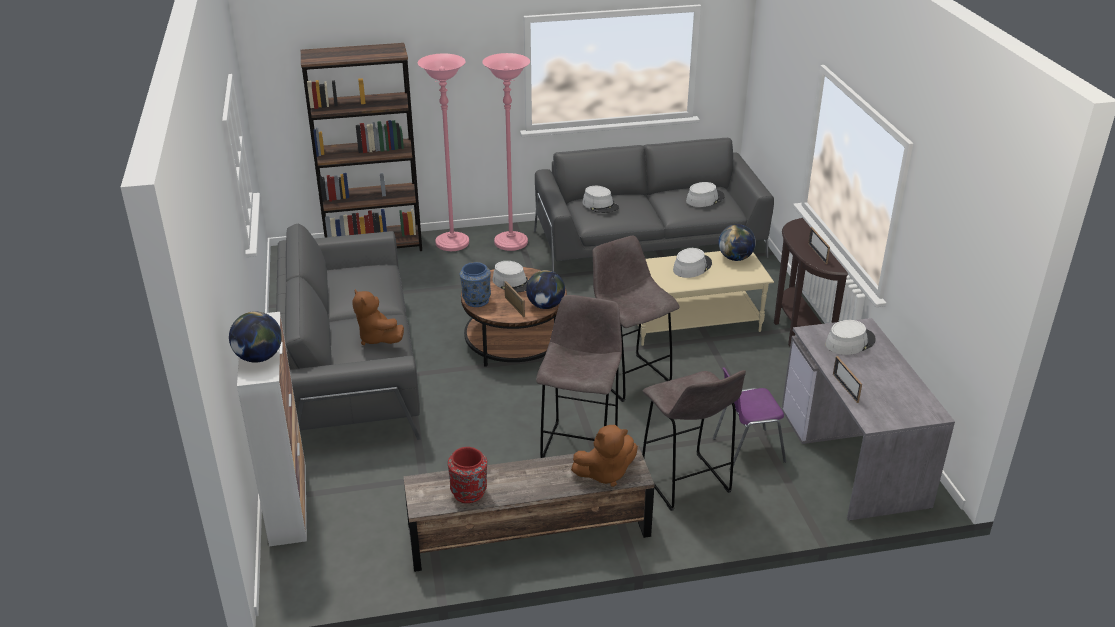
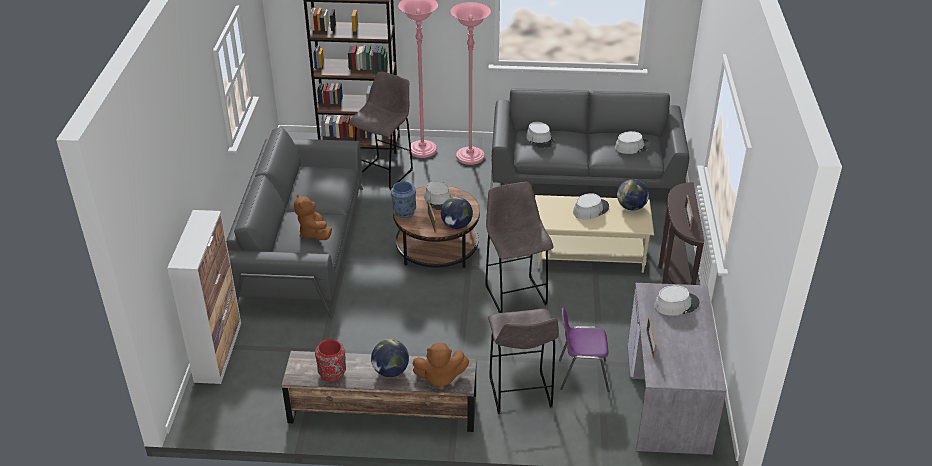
camera: 15 degrees right, 5 degrees up
(259, 357) = (191, 247): globe -> globe (390, 371)
(580, 444) = (451, 345): grey stool -> grey stool (385, 173)

